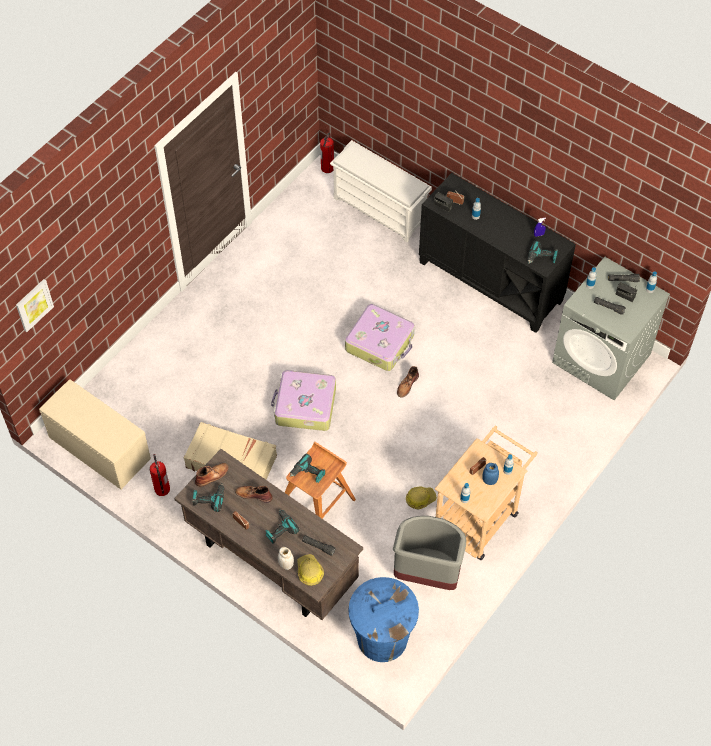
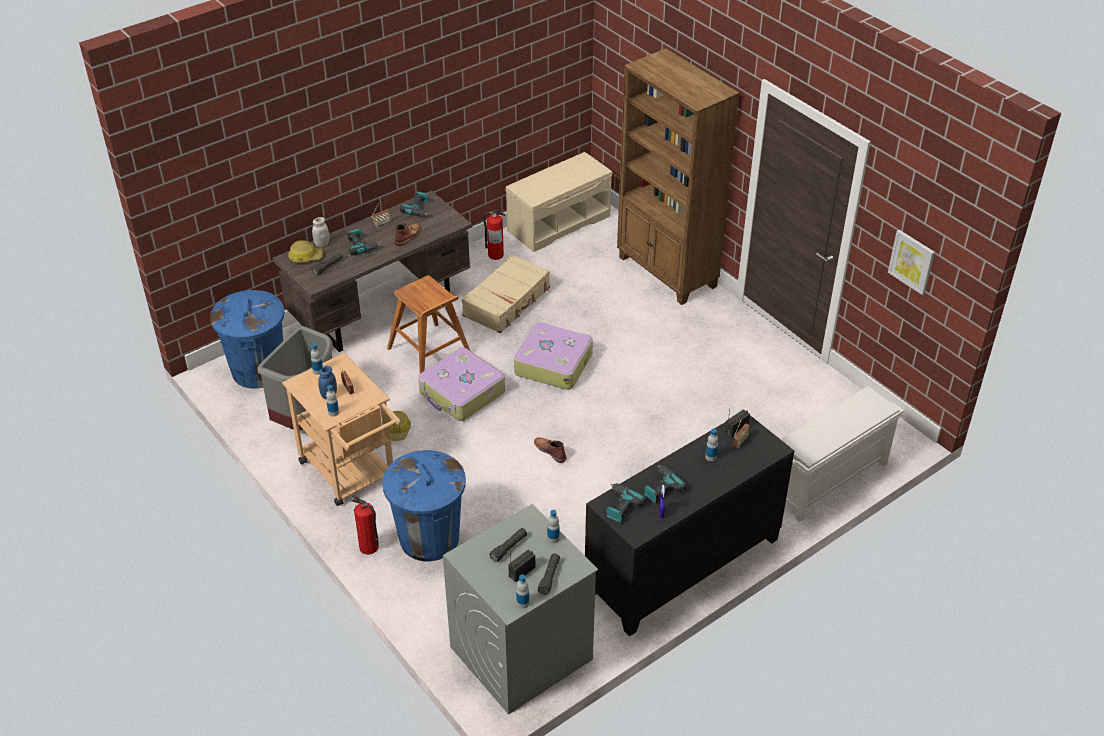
camera: 105 degrees right, 15 degrees down
(34, 305) = (622, 54): picture -> picture (912, 261)
(158, 346) = (667, 272): none -> brown bookcase
(212, 475) = (443, 214): brown boot -> none
(308, 473) = (425, 290): power drill -> power drill (661, 488)
(327, 167) = (909, 445): fire extinguisher -> fire extinguisher (369, 547)
(380, 343) = (618, 440): suitcase -> suitcase (462, 393)
(525, 441) = (429, 538): none -> blue trash can

